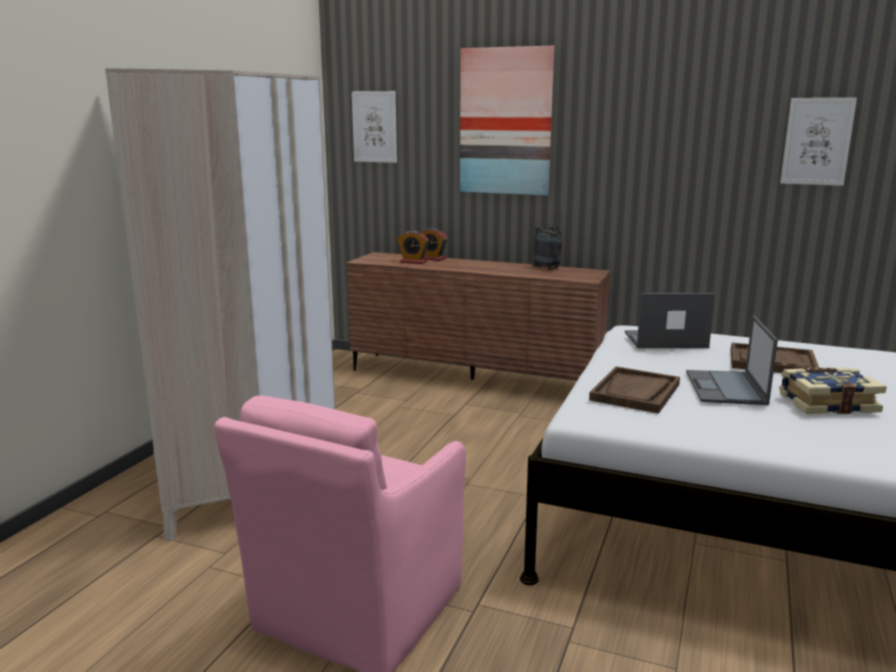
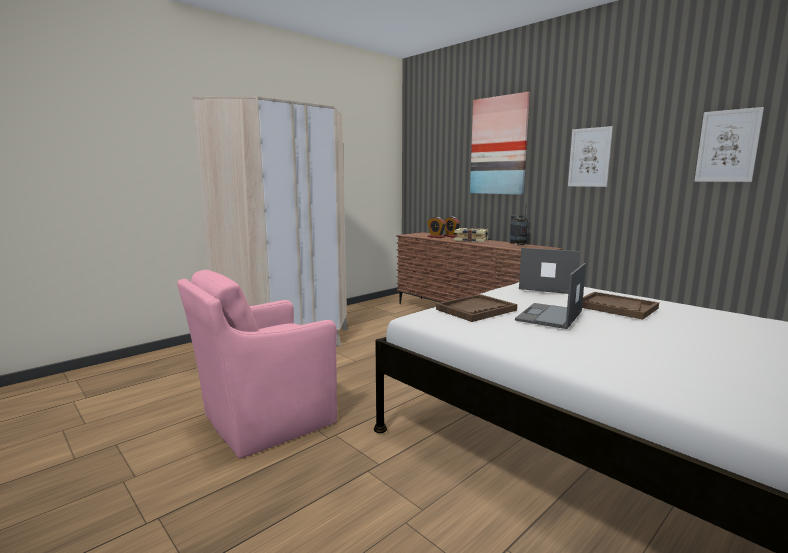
camera: 25 degrees right, 5 degrees down
(374, 127) = (426, 154): picture -> picture (589, 157)
(827, 403) = (622, 335): book -> book (471, 240)

